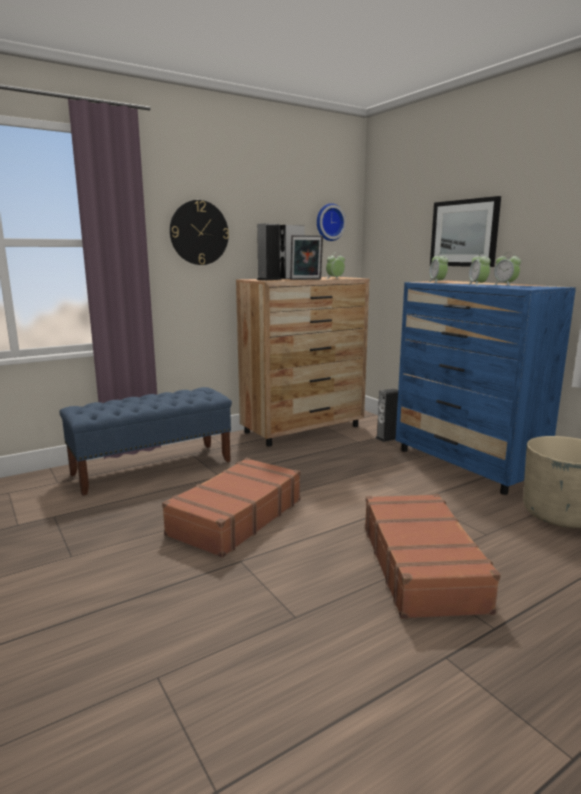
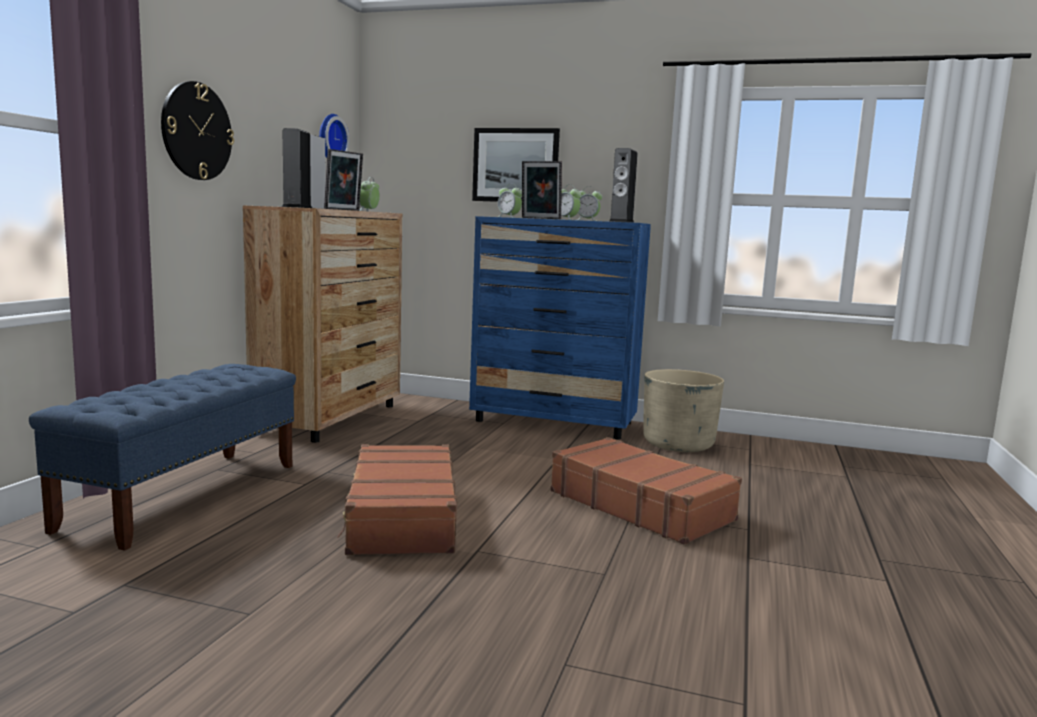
camera: 40 degrees left, 5 degrees down
(387, 438) = (443, 412): speaker -> speaker (621, 222)
(452, 284) = (540, 218): none -> picture frame

